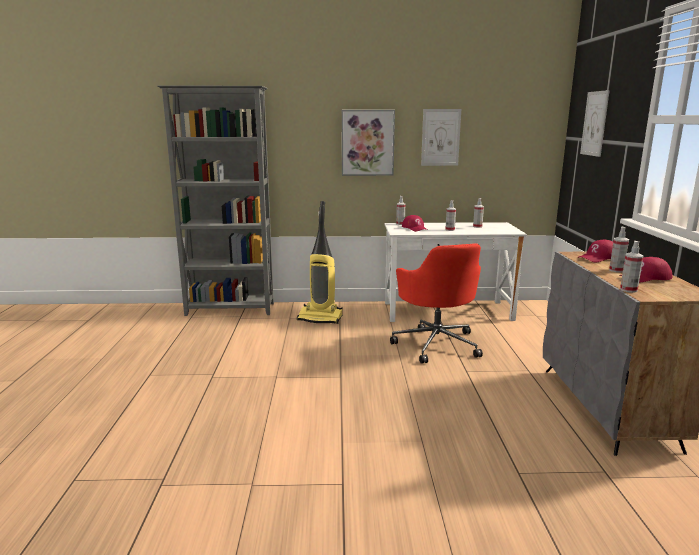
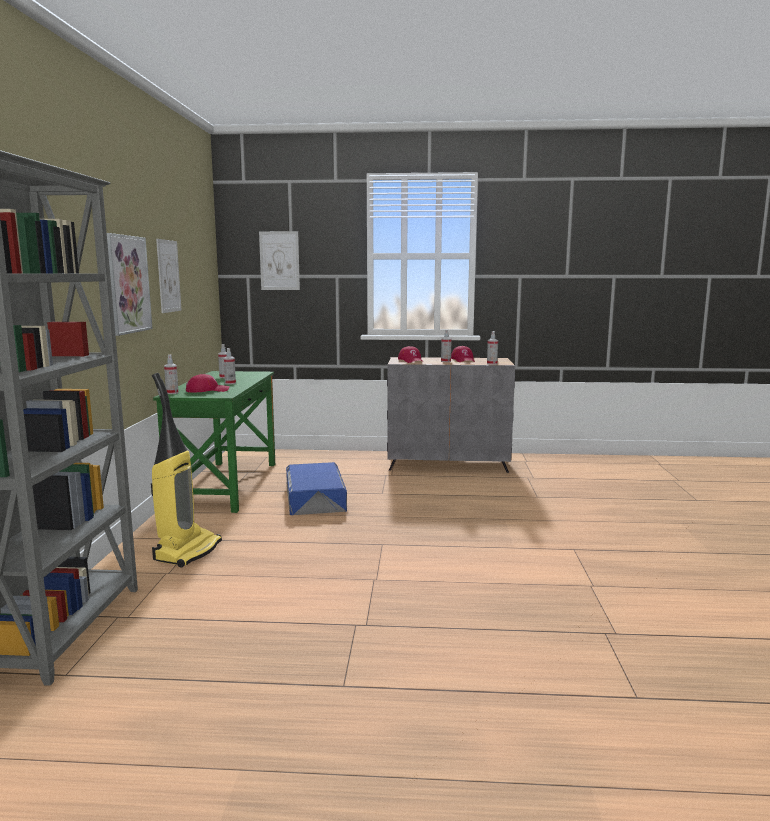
camera: 85 degrees left, 5 degrees down
(436, 344) = (315, 498): red office chair -> blue storage box
(447, 311) = (225, 485): white desk -> green desk

